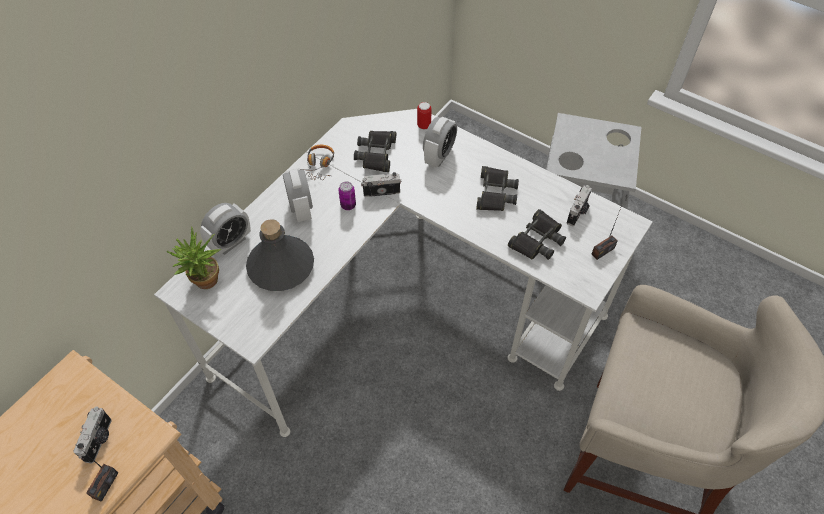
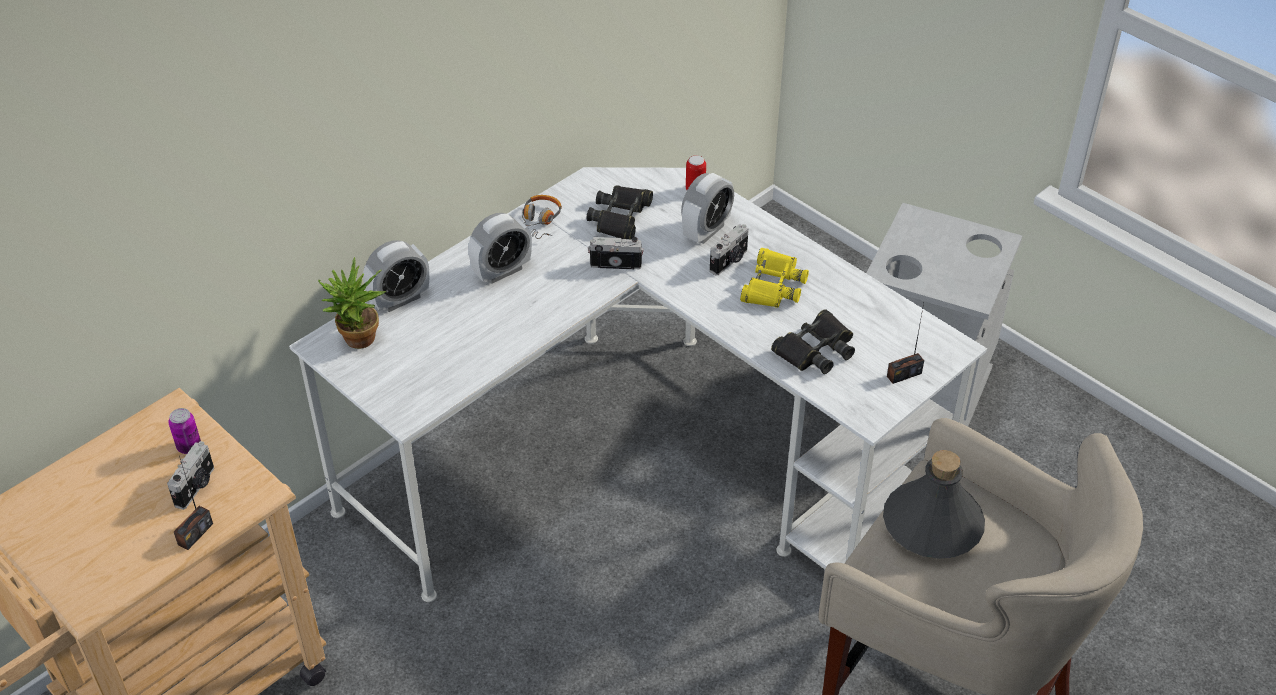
camera: 10 degrees right, 10 degrees down
(281, 266) = (461, 335): grey bottle -> grey bottle (933, 525)
(301, 209) = (502, 271): alarm clock -> alarm clock turned 60 degrees clockwise
(348, 205) = (566, 275): can -> can (189, 447)
(495, 193) = (773, 285): black binoculars -> yellow binoculars
(578, 212) = (883, 324): camera -> camera (730, 261)

